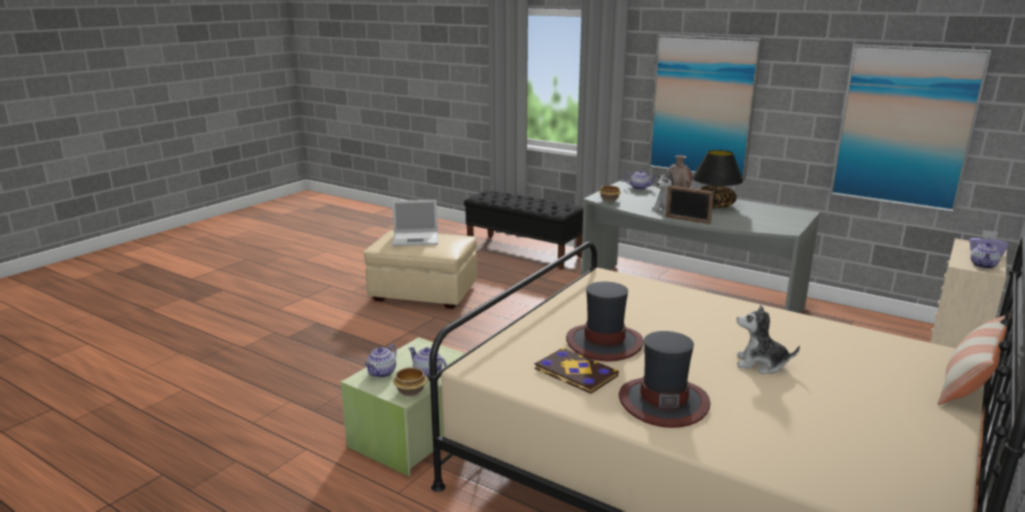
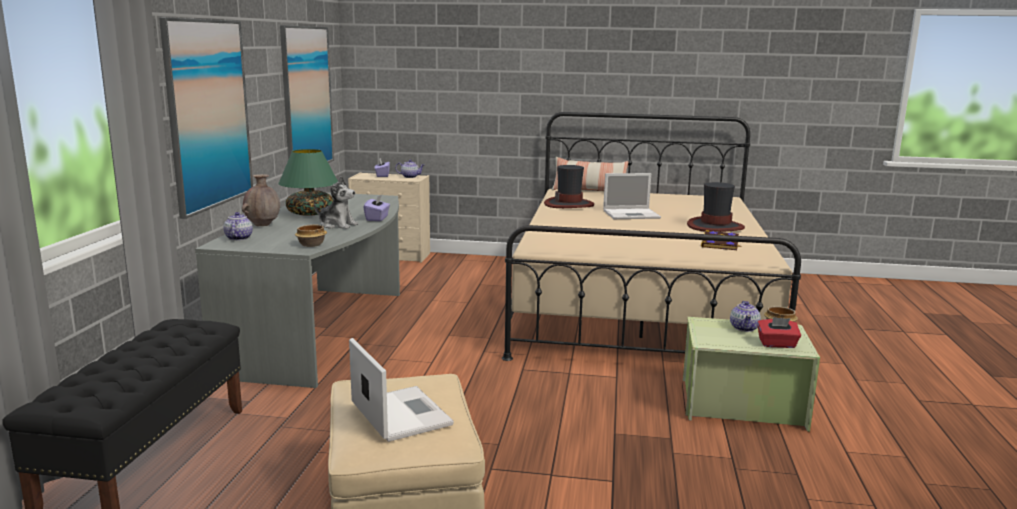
camera: 115 degrees left, 5 degrees down
(382, 373) = (777, 344): teapot -> red tissue box
(604, 343) = (666, 240): hat -> hat (569, 204)
(687, 220) = (377, 218): picture frame -> purple tissue box
(715, 205) = (310, 213): black table lamp -> green table lamp
(761, 364) = (632, 214): plush toy -> laptop

